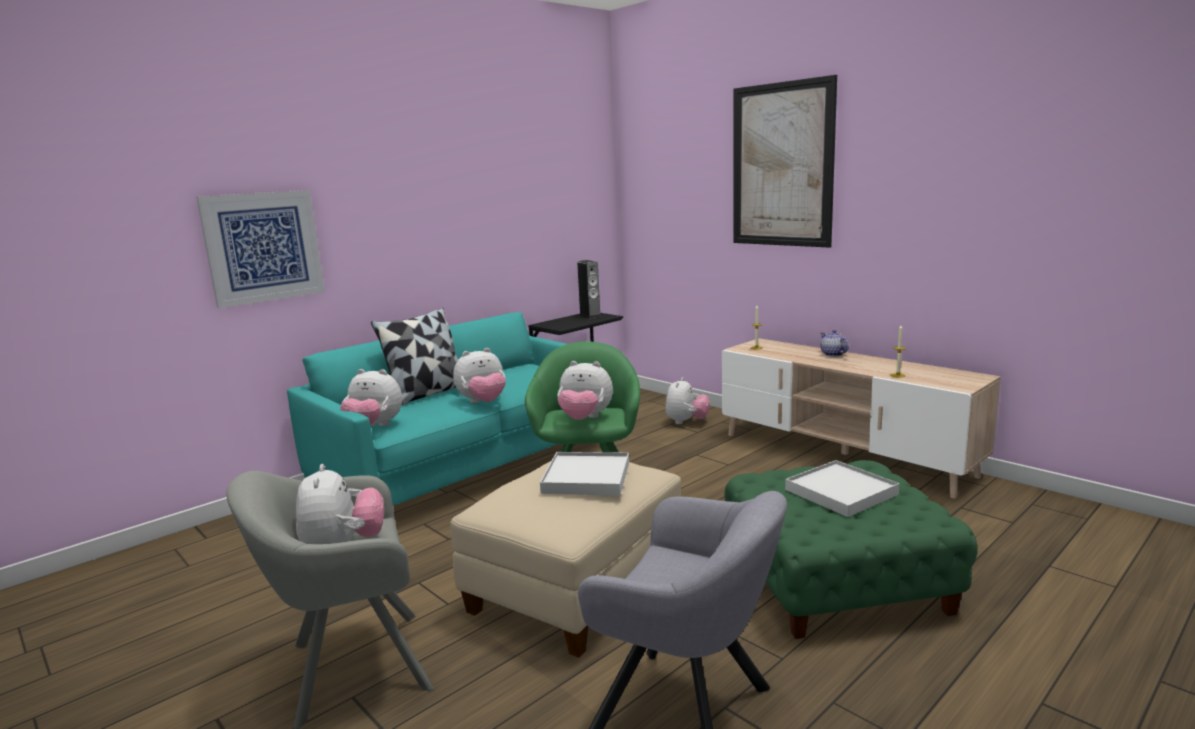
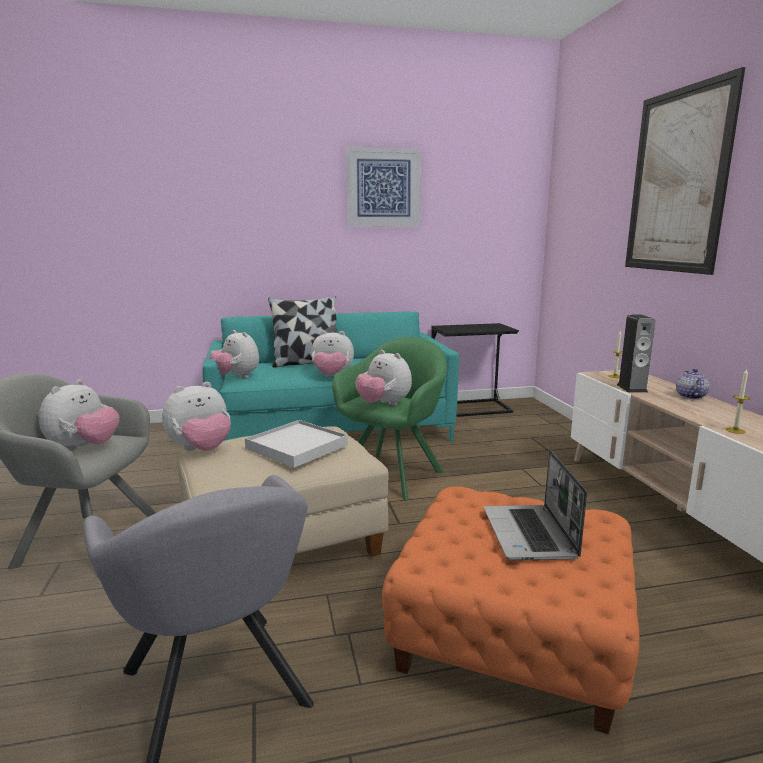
camera: 30 degrees right, 0 degrees up
(263, 247) = (206, 232): picture -> picture (383, 188)
(590, 315) = (491, 326): speaker -> speaker (632, 388)
(686, 422) = (548, 439): plush toy -> plush toy (201, 450)
(837, 580) = (512, 632): green ottoman -> orange ottoman
(841, 492) = (530, 534): white tray -> laptop

